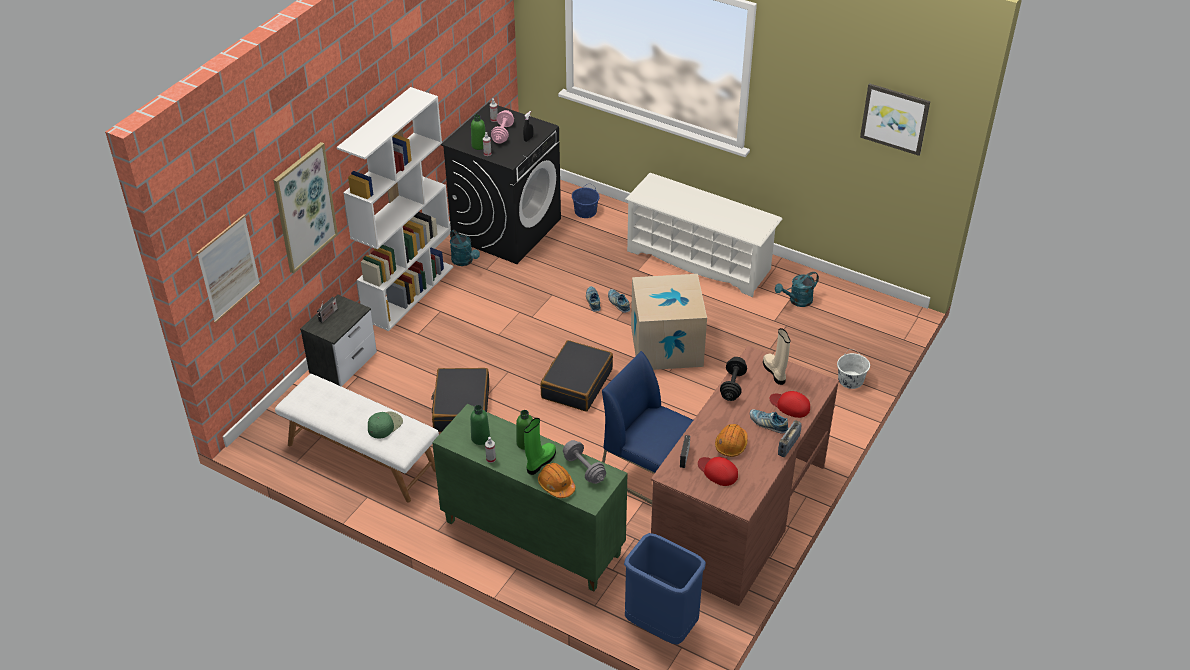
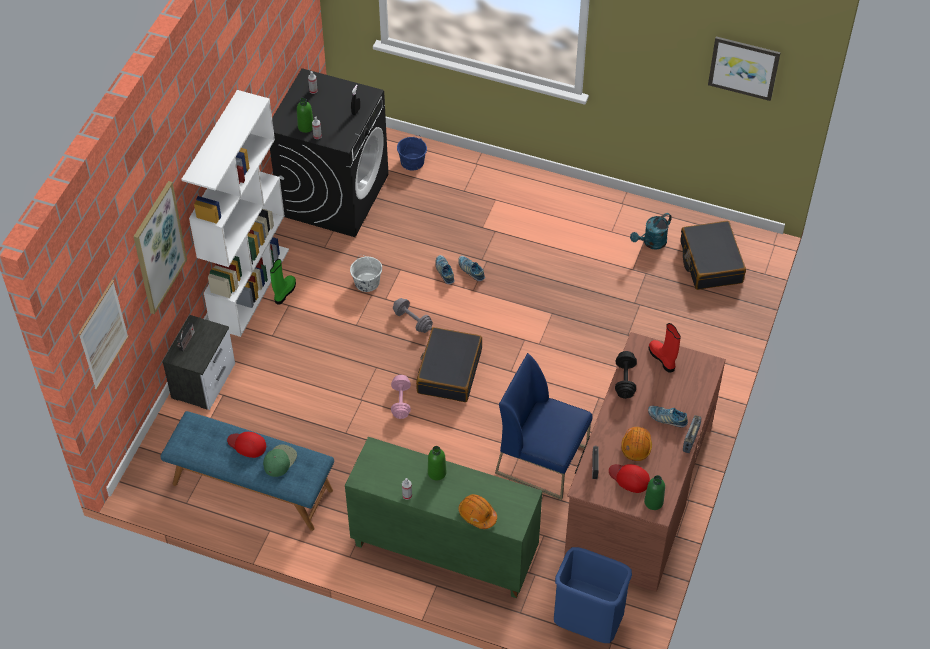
camera: 10 degrees left, 10 degrees up
(361, 457) = (252, 487): white bench -> blue bench
(461, 408) = (339, 416): black suitcase -> black suitcase (710, 262)
(464, 261) = (299, 241): turquoise watering can -> none
(480, 438) = (391, 474): green bottle -> green bottle (653, 502)
(502, 134) = (327, 108): pink dumbbell -> pink dumbbell (401, 402)
(540, 462) = (456, 491): green boot -> green boot (284, 292)
(584, 469) = (500, 493): grey dumbbell -> grey dumbbell (412, 321)
(666, 346) = (530, 314): cardboard box -> none
(700, 260) = (543, 207): white shoe rack -> none
(775, 372) = (662, 359): beige boot -> red boot
(790, 405) = (684, 394): red cap -> red cap (247, 445)
(850, 380) = (720, 328): white bucket -> white bucket (367, 282)

